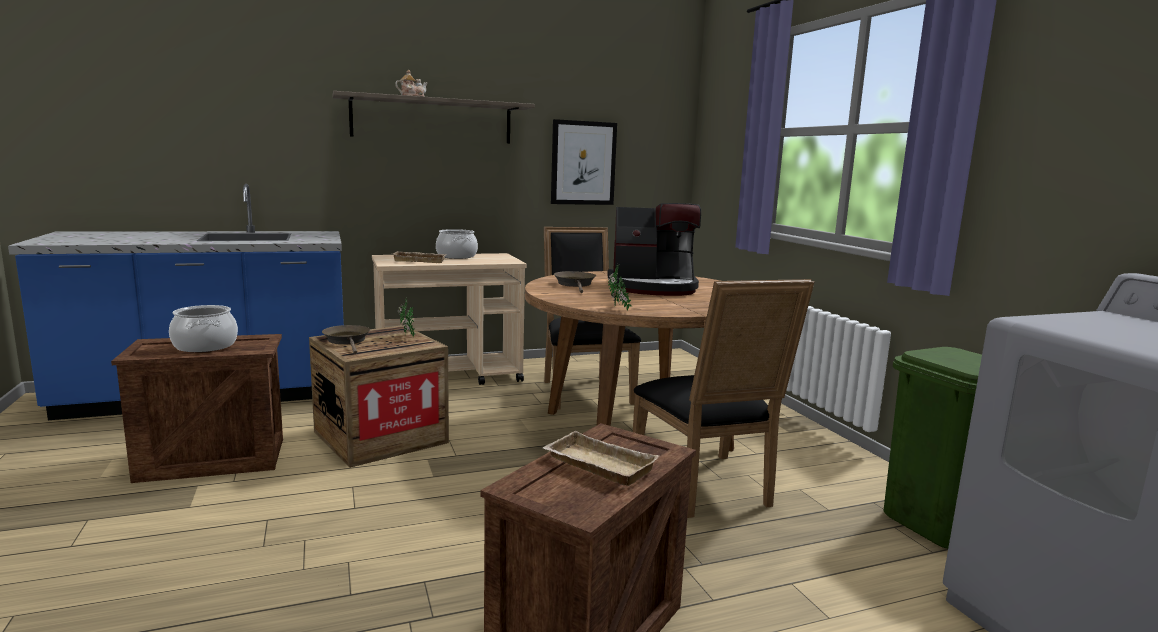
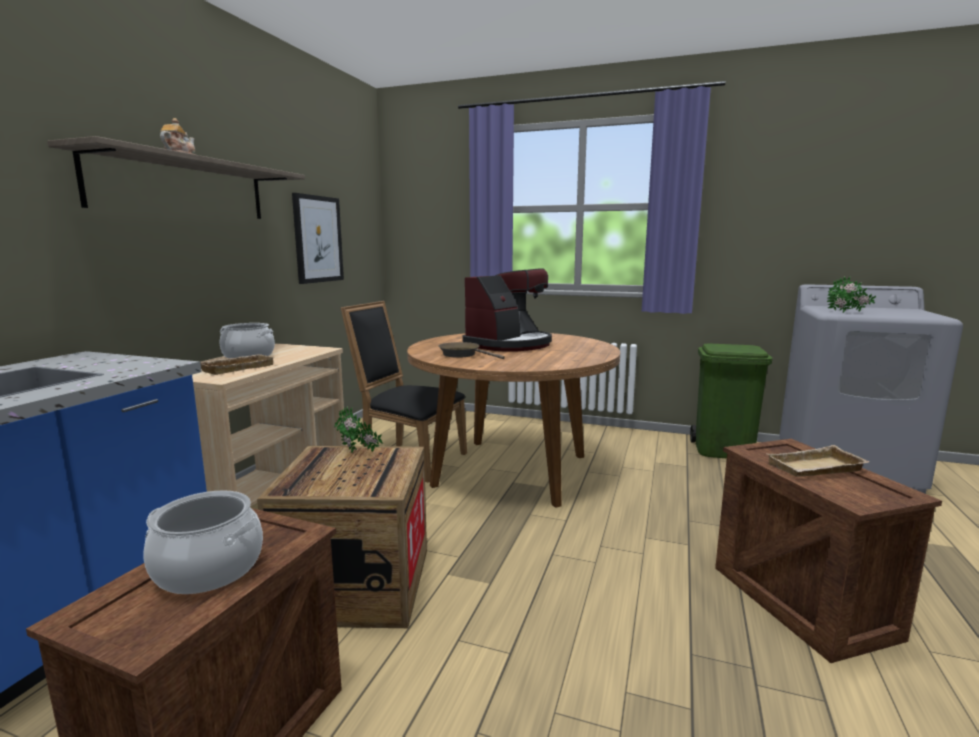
camera: 50 degrees left, 0 degrees up
(347, 341) = (321, 482): brown frying pan -> none
(618, 309) = (574, 363): potted plant -> potted plant (848, 312)
(706, 488) = (629, 485): black chair -> none

